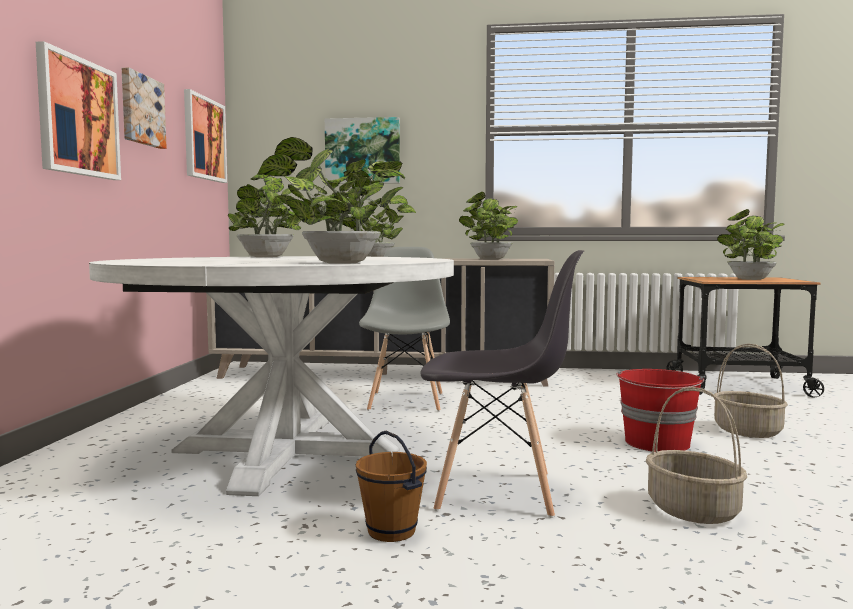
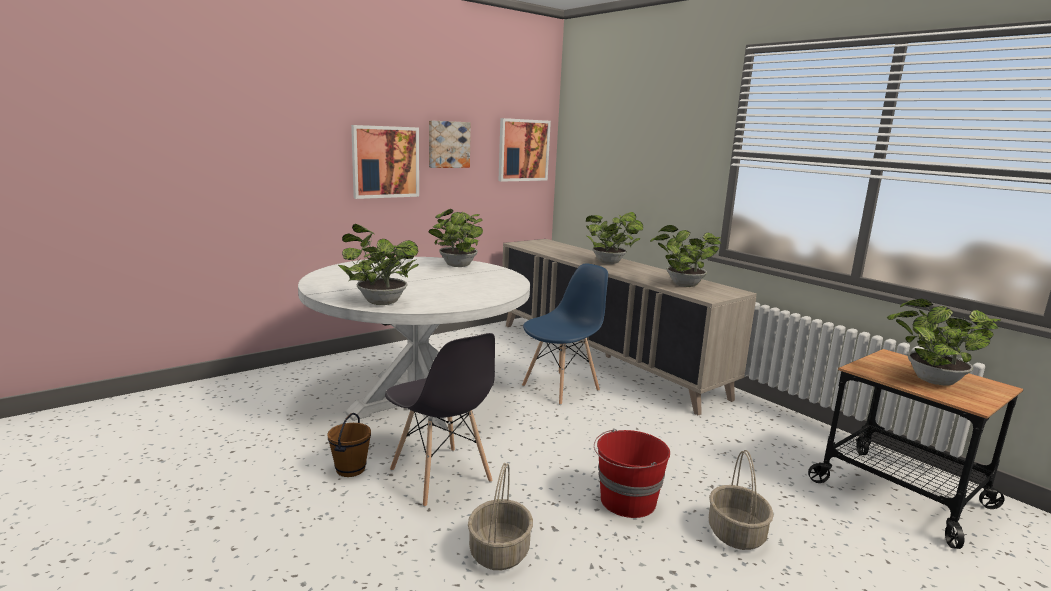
camera: 45 degrees right, 10 degrees up
(363, 151) = (636, 163): picture -> none
(406, 401) = (561, 388): grey chair -> blue chair

